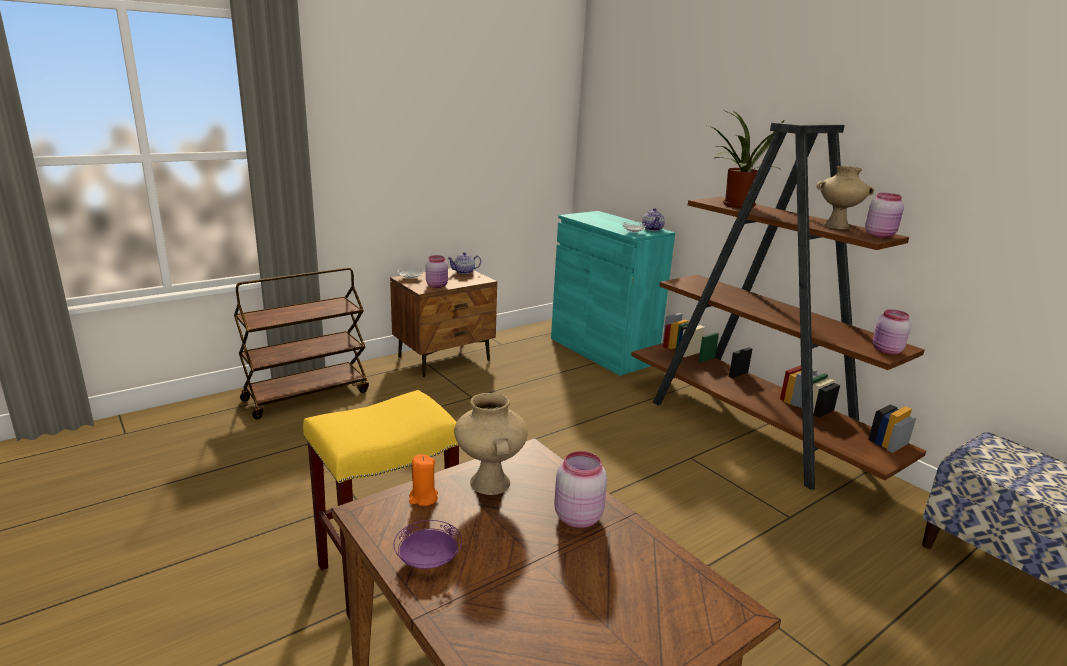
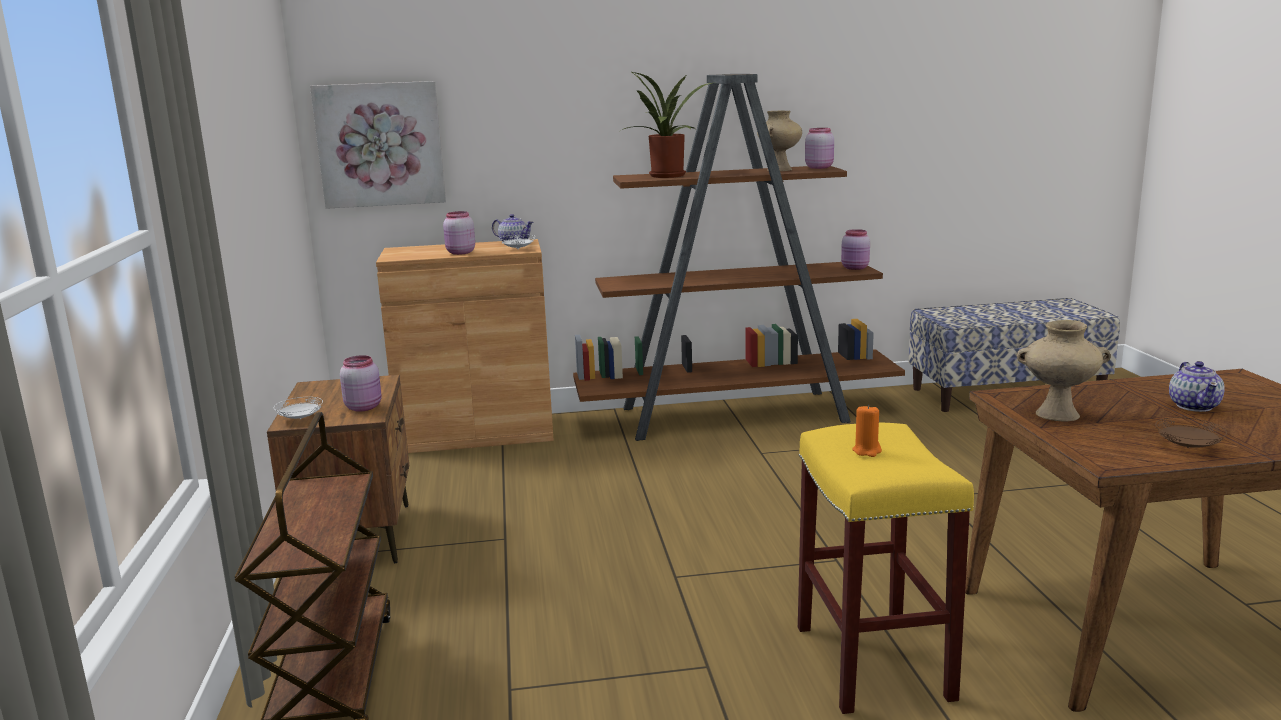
camera: 60 degrees left, 5 degrees down
(423, 498) = (1083, 440): orange candle -> orange candle (867, 451)
(427, 559) = (1187, 448): purple plate -> brown plate
(464, 272) = (328, 385): teapot -> teapot (1194, 406)
(576, 517) = (1118, 395): pink jar -> pink jar (460, 253)
(602, 351) = (476, 434): turquoise cabinet -> brown cabinet
(610, 141) = (380, 144): none -> picture

